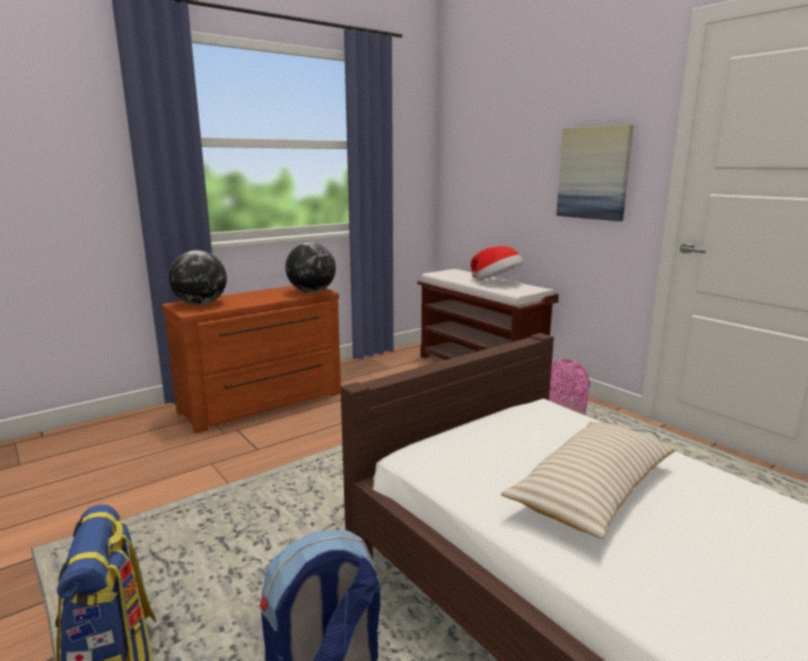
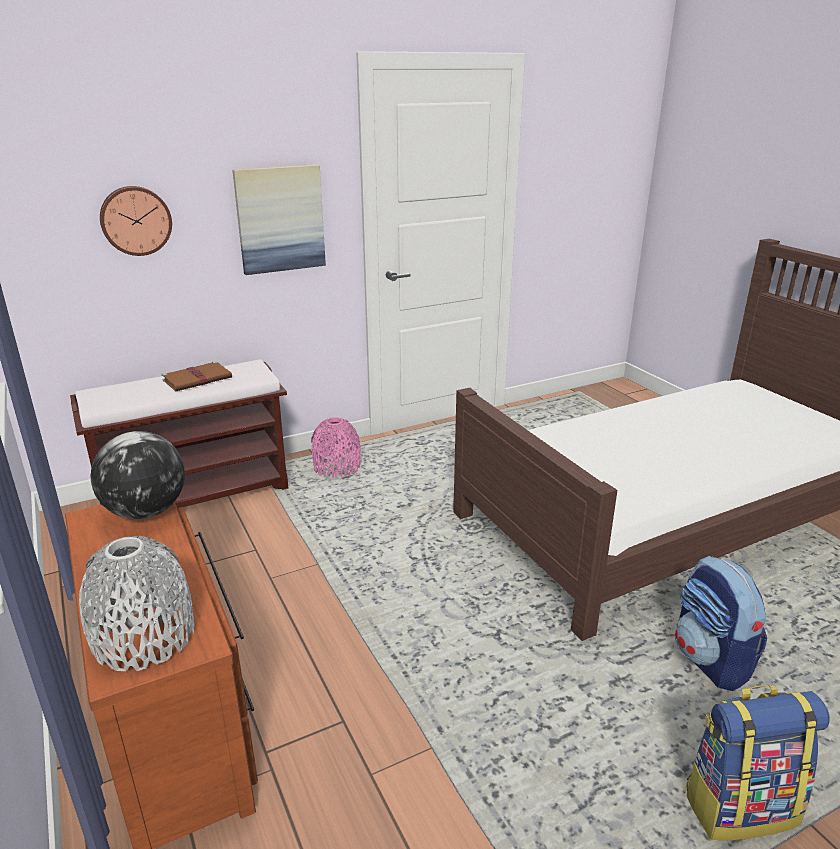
camera: 80 degrees left, 10 degrees up
(201, 304) = (144, 636): globe -> grey vase
(496, 282) = (198, 379): hat -> brown book
(505, 163) = (135, 220): none -> wall clock
(592, 491) = (646, 452): beige pillow -> none

